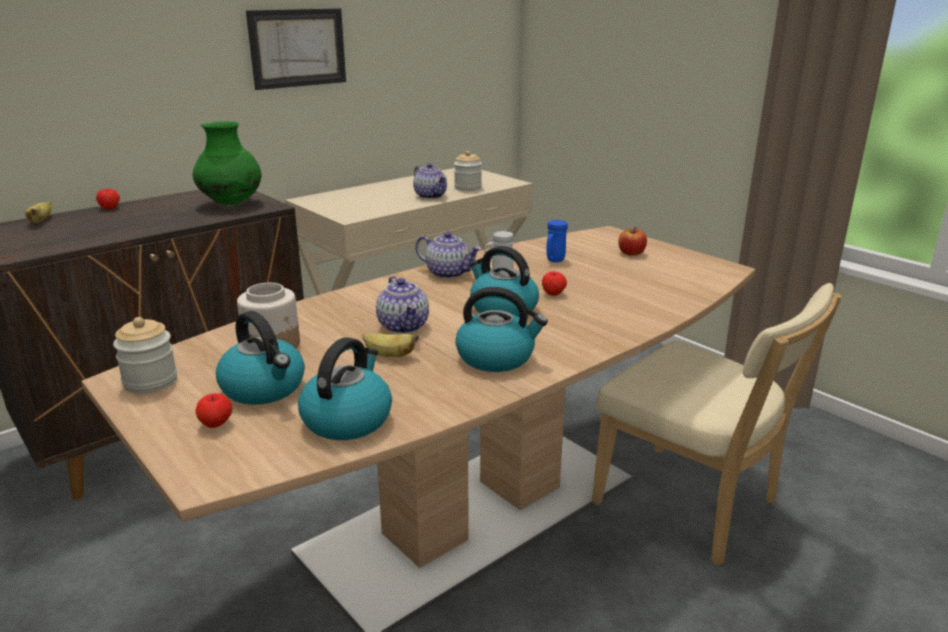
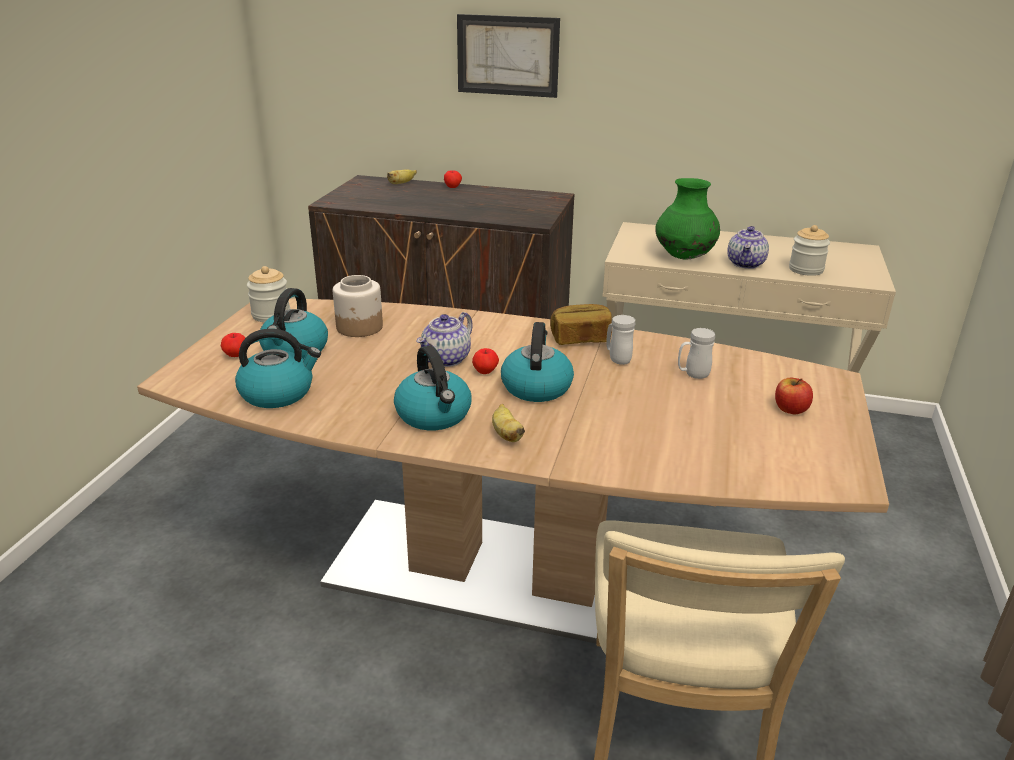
camera: 55 degrees right, 5 degrees up
(231, 204) = (520, 210): green vase -> green vase (684, 257)
(298, 48) = (671, 71): picture -> picture (507, 55)
(389, 355) = (388, 372): banana -> banana (506, 435)
(448, 273) = (580, 339): teapot -> bread
(553, 294) = (606, 399): apple -> apple (485, 372)
(554, 261) = (693, 375): blue mug -> white mug

